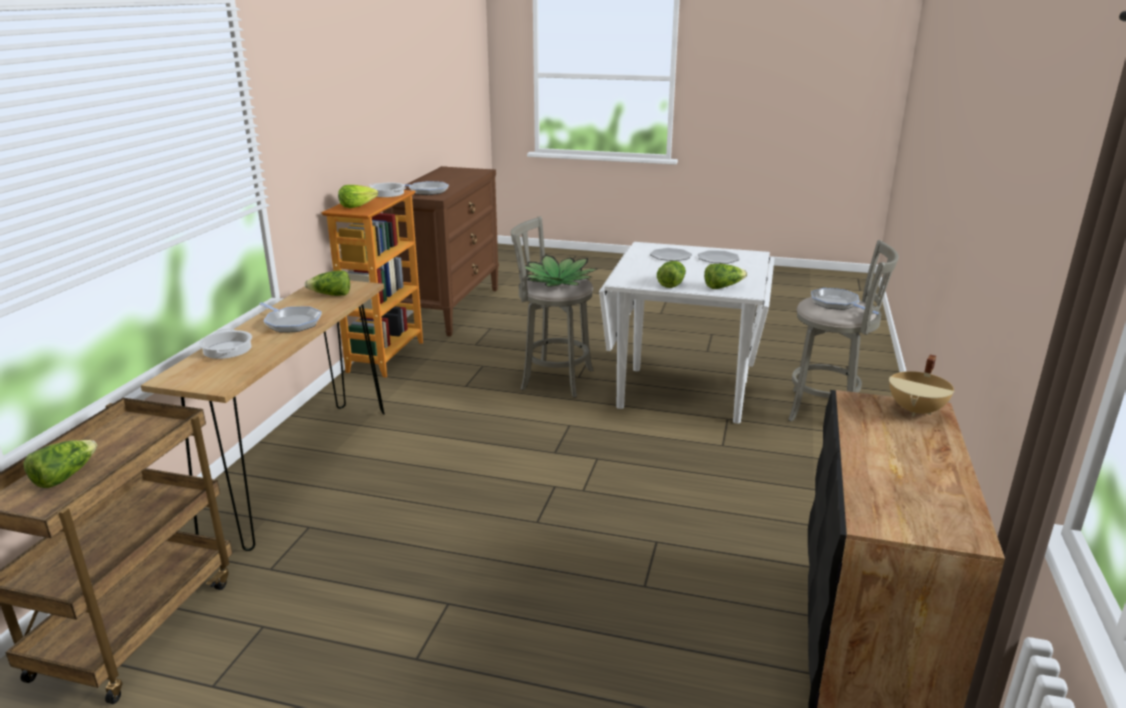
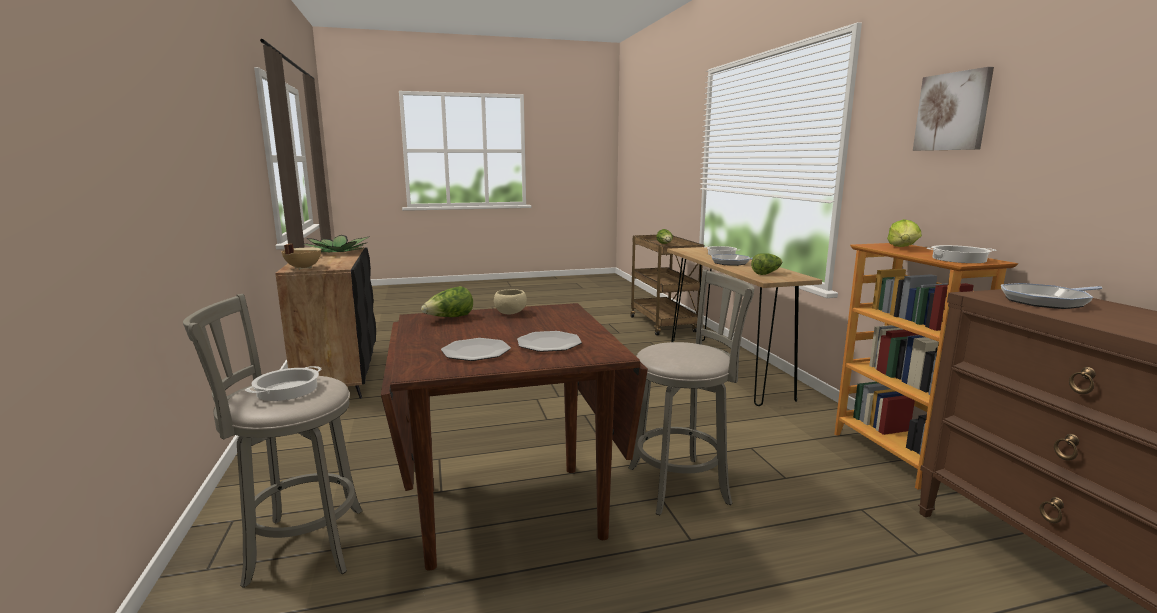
camera: 150 degrees right, 10 degrees down
(323, 93) = (953, 111): none -> picture
(558, 281) = (681, 351): potted plant -> potted plant (339, 252)
(671, 283) = (511, 313): lettuce -> beige bowl
(683, 394) = (510, 511): white dining table -> brown dining table
(836, 304) = (287, 390): frying pan -> cooking pot

